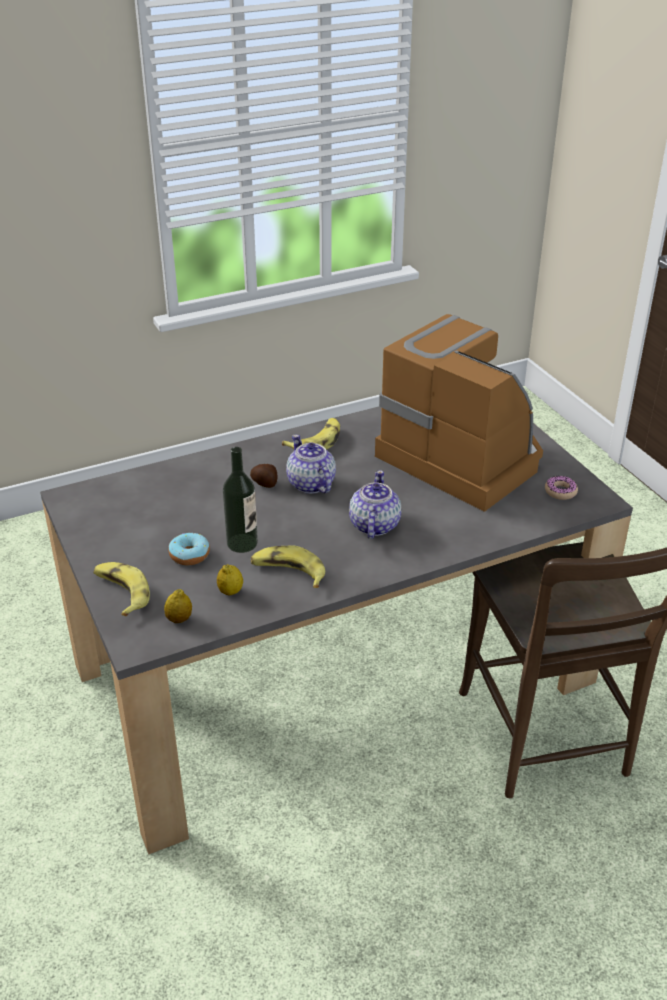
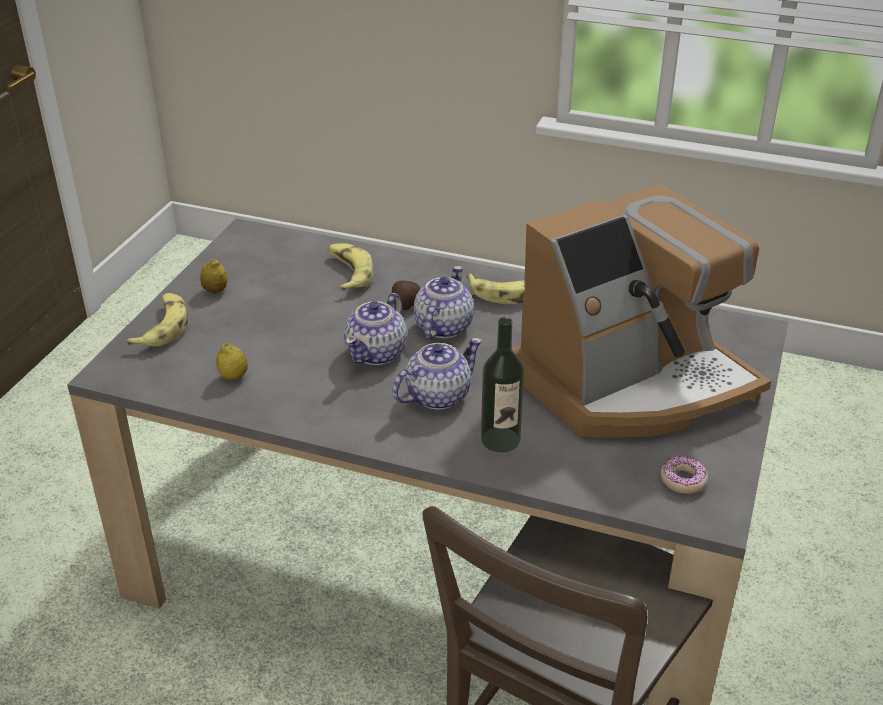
camera: 45 degrees right, 0 degrees up
(179, 619) = (165, 373): lemon -> lemon (215, 291)
(189, 555) = (253, 328): donut -> none
(242, 543) = (306, 343): bottle -> bottle (500, 439)
(288, 572) = (300, 390): banana -> banana (348, 273)
(297, 522) = (377, 352): none -> teapot
(462, 456) = (633, 383): coffee machine -> coffee machine turned 60 degrees clockwise

